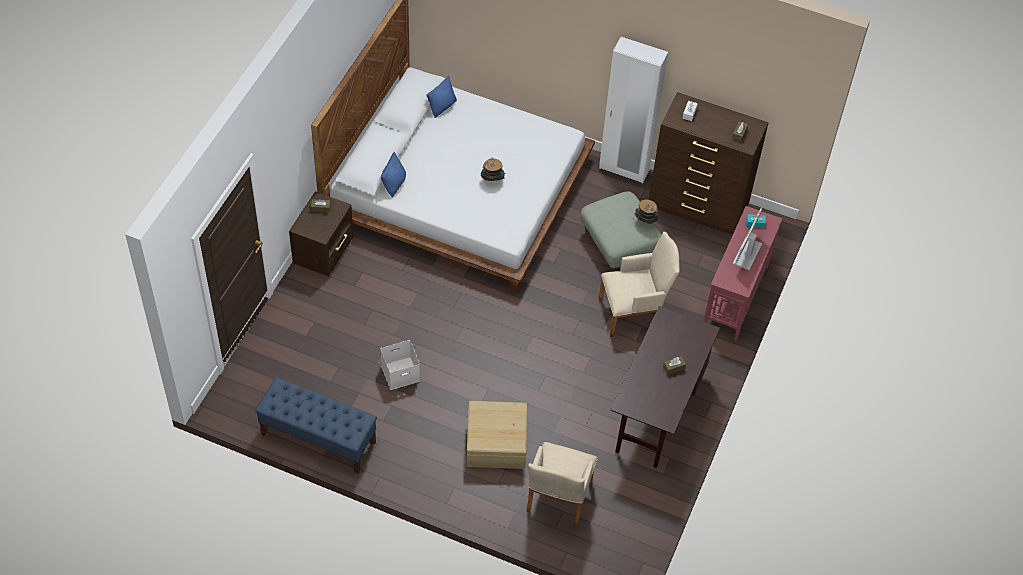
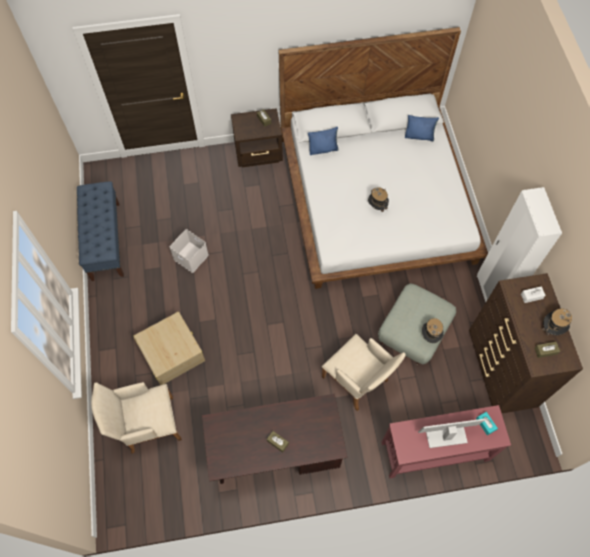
camera: 60 degrees right, 10 degrees up
(724, 119) = (551, 328): none -> hat

